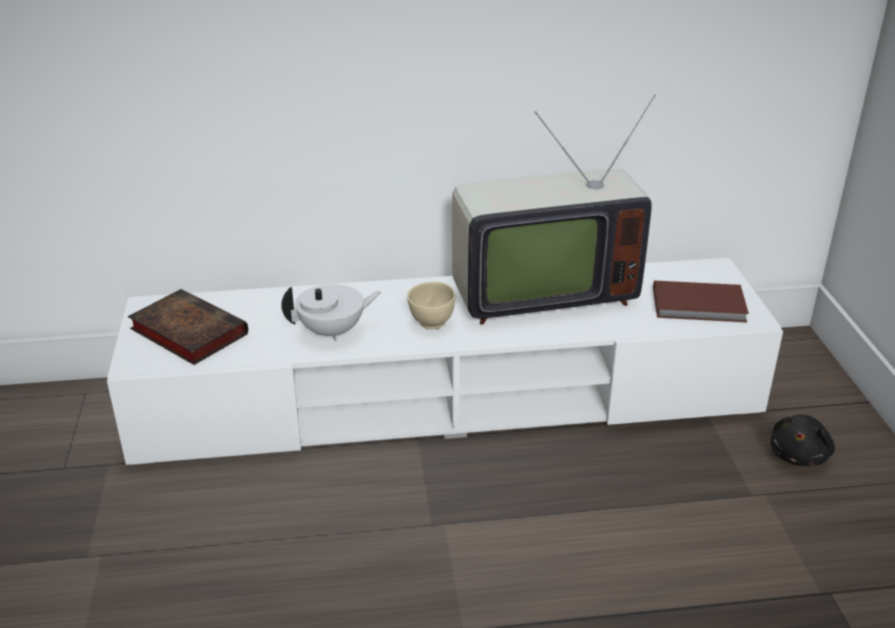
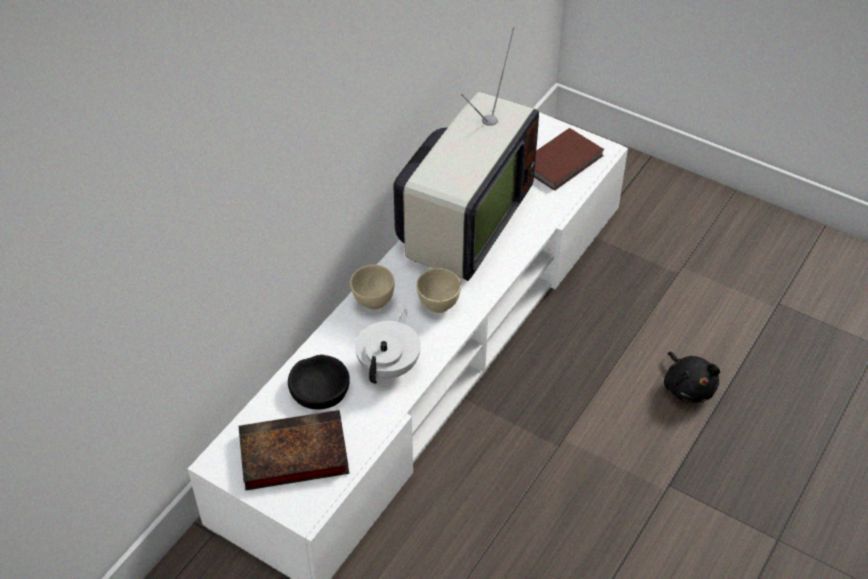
camera: 50 degrees left, 15 degrees up
(270, 312) = (319, 388): none -> black bowl
(392, 293) = (373, 302): none -> beige bowl
(799, 455) = (665, 225): black plush toy -> black plush toy (688, 387)

